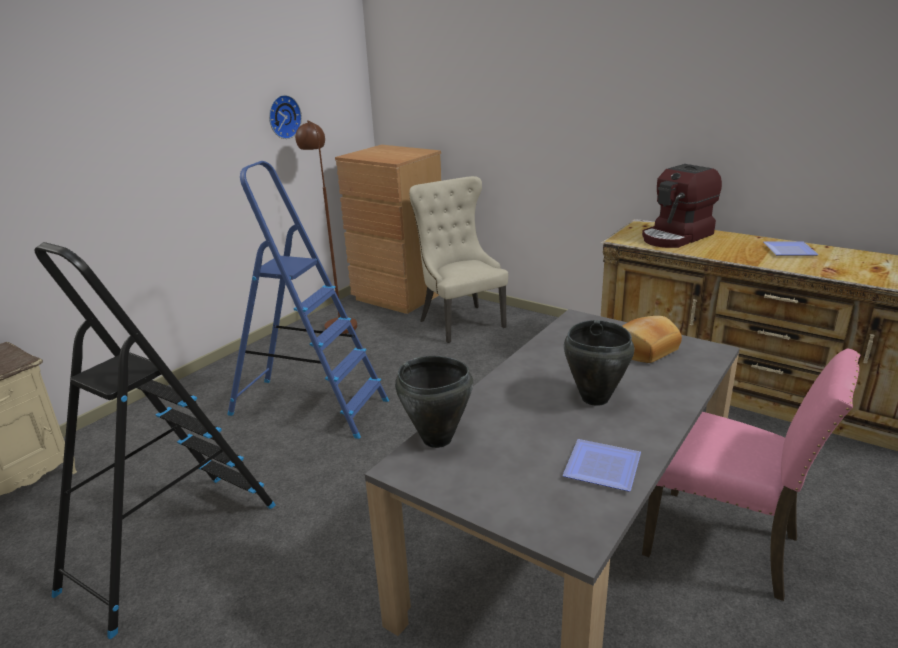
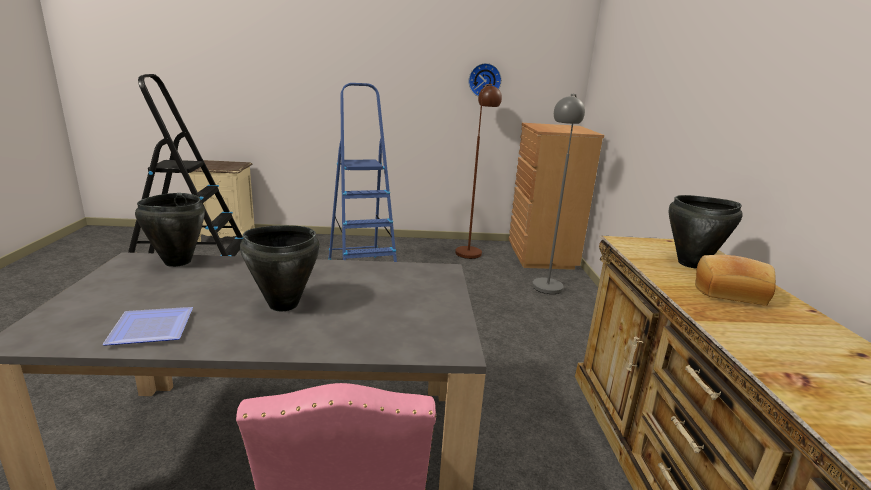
camera: 50 degrees right, 5 degrees down
(461, 323) = (545, 291): beige chair -> grey floor lamp
(644, 349) = (413, 311): bread -> bread (728, 291)
(677, 237) = (691, 264): coffee machine -> black cooking pot
(788, 251) = (803, 337): plate -> none

